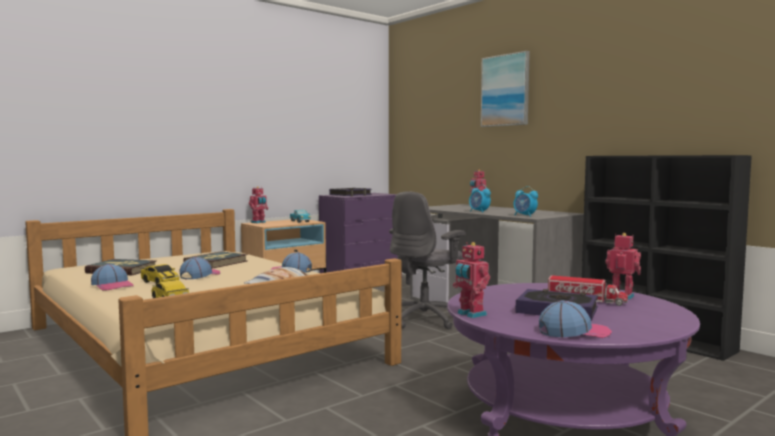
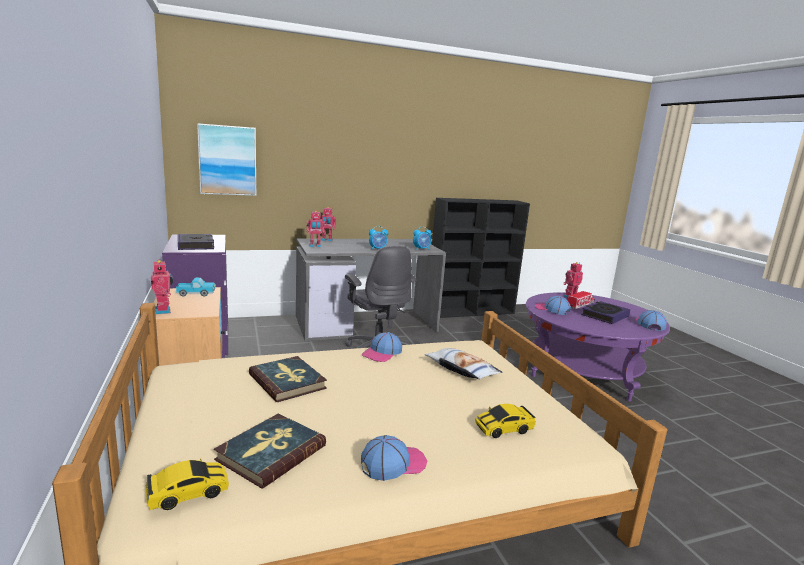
camera: 70 degrees left, 10 degrees up
(160, 282) = (394, 428): toy car -> toy car (188, 493)
(200, 275) = (367, 400): cap -> cap (552, 309)
(470, 314) = (615, 333): toy robot -> toy robot (315, 246)
(505, 90) = (344, 133): picture -> picture (227, 160)

